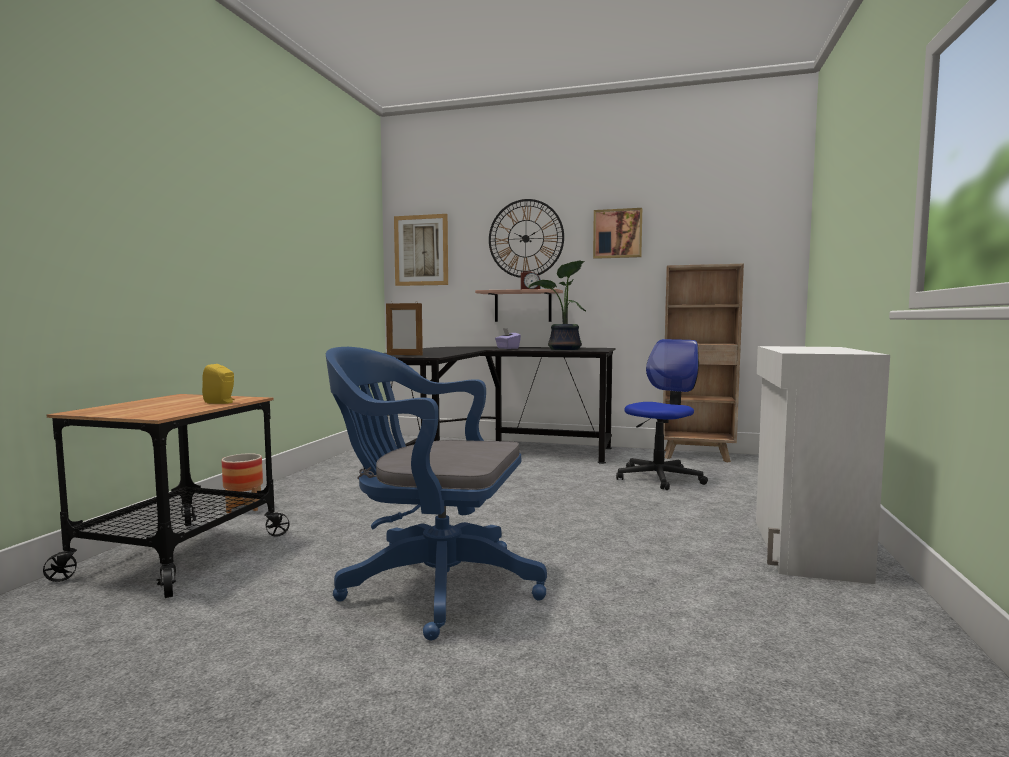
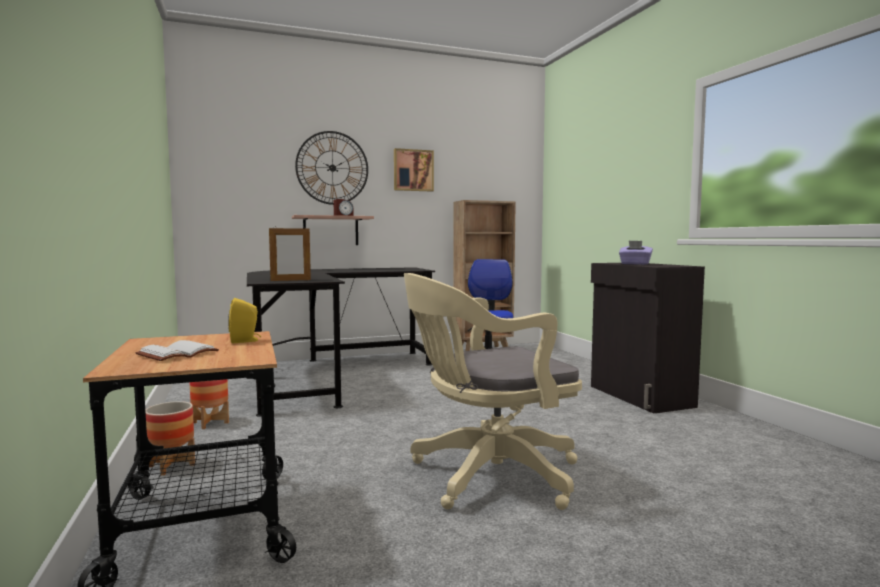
camera: 35 degrees left, 0 degrees up
(148, 406) = (178, 353): none -> white book
(324, 481) = (210, 423): none -> planter
(421, 250) = (219, 171): picture -> none
(431, 584) = (487, 476): blue office chair -> beige office chair
(507, 348) = (335, 270): purple tissue box -> purple tissue box (635, 264)
(563, 349) = (388, 270): potted plant -> none
(804, 548) = (639, 396): white cabinet -> black cabinet

